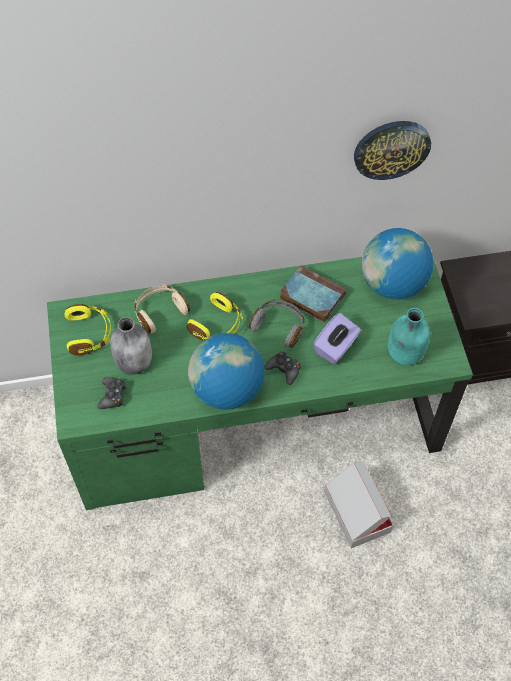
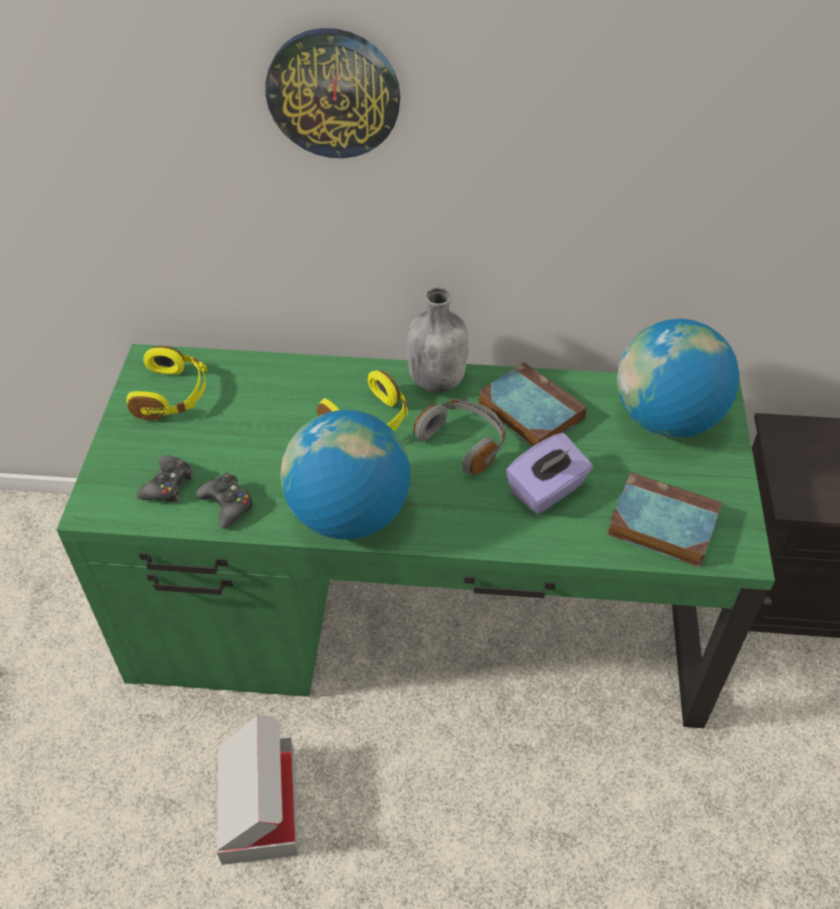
camera: 15 degrees right, 10 degrees down
(134, 362) = (221, 446): grey bottle -> grey bottle (437, 380)
(159, 312) = (288, 387): beige headphones -> none
(284, 369) = (451, 505): black game controller -> black game controller (227, 505)
(356, 511) = (540, 791): cardboard box -> cardboard box (258, 804)
(391, 149) = (695, 163): wall clock -> wall clock (333, 93)
(404, 354) = (660, 524): turquoise bottle -> book

